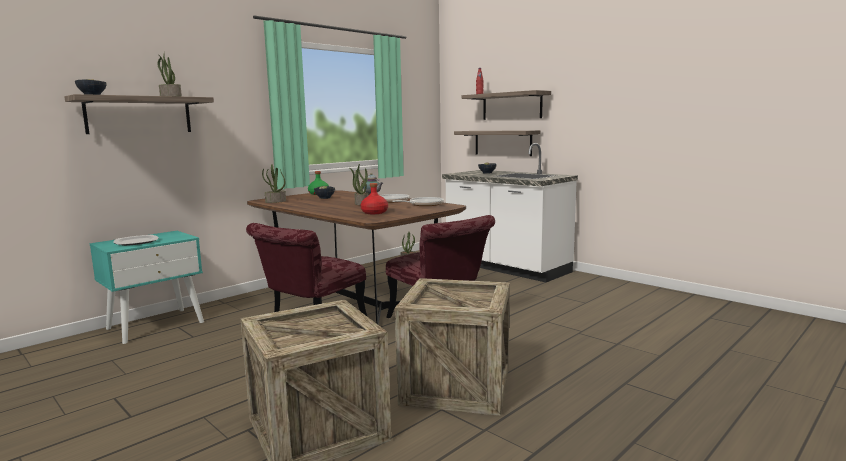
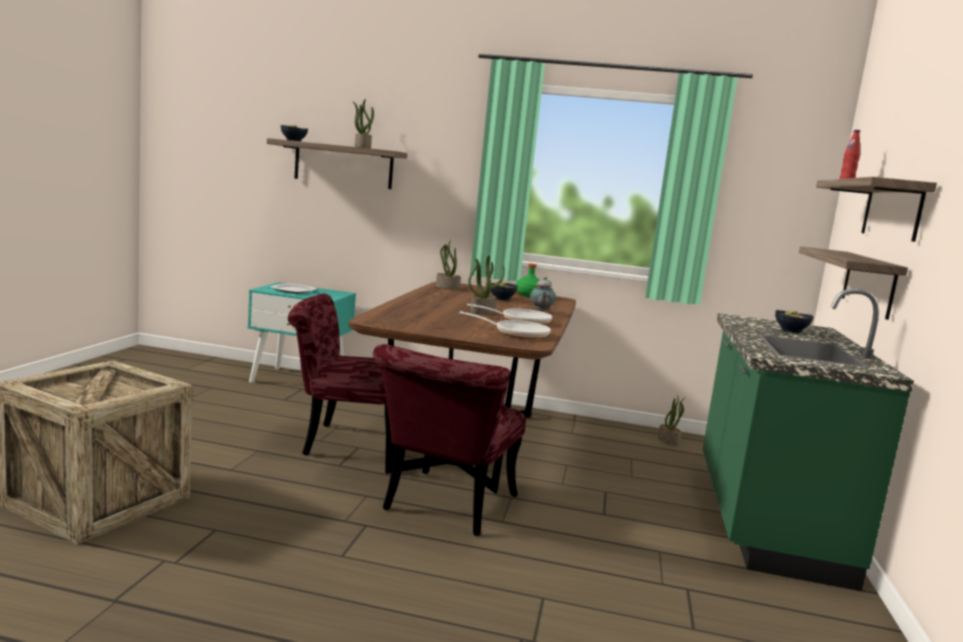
camera: 55 degrees right, 0 degrees up
(374, 212) = (422, 319): red bottle -> none
(456, 385) = (237, 558): crate -> none
(506, 268) = (763, 519): white counter -> green counter

